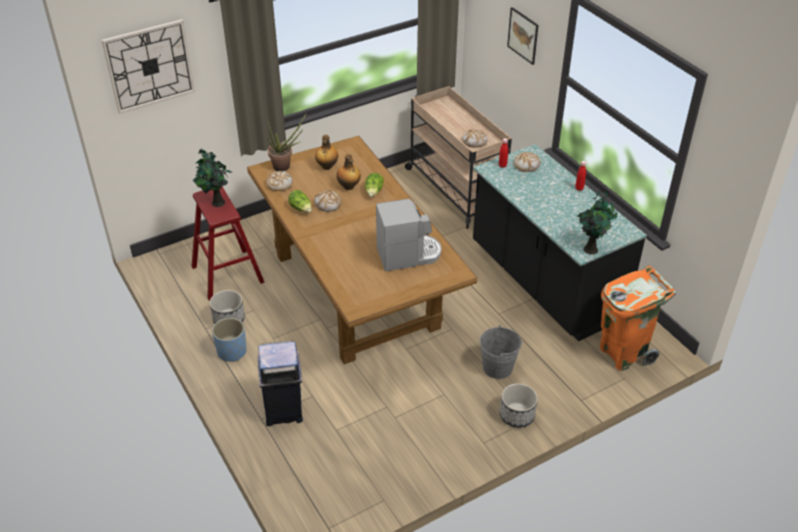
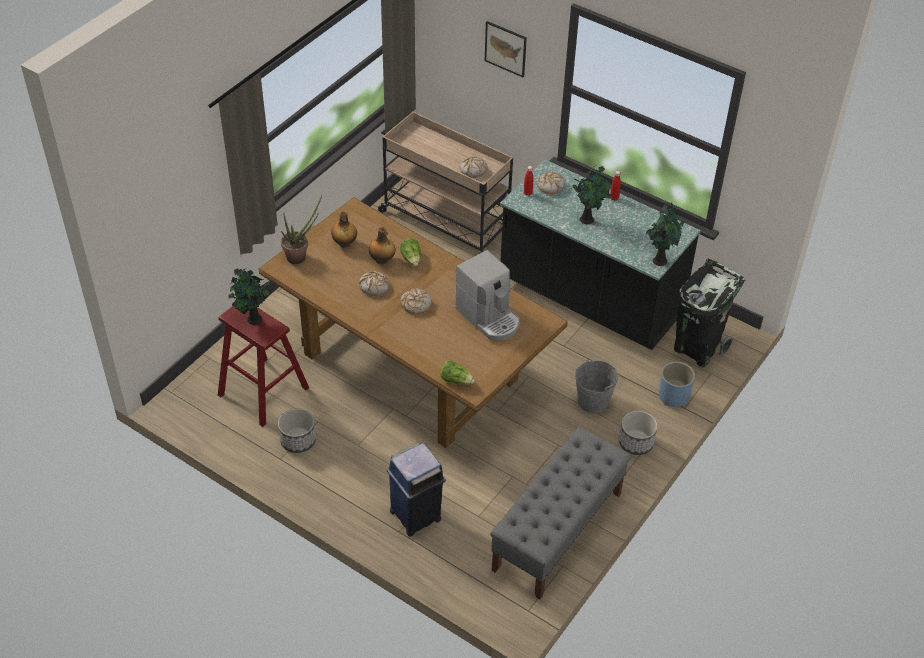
camera: 25 degrees left, 5 degrees up
(149, 66) = (153, 193): wall clock -> none
(232, 352) = (324, 473): blue planter -> blue planter (673, 396)
(279, 184) = (308, 279): bread -> bread (415, 304)
(301, 209) = (350, 300): lettuce -> lettuce (456, 380)
(397, 468) = (557, 532): none -> grey bench
(408, 255) = (489, 317): coffee machine -> coffee machine turned 90 degrees clockwise
(544, 198) = (588, 219): none -> potted plant
(623, 353) = (697, 348): orange trash can -> black trash can

